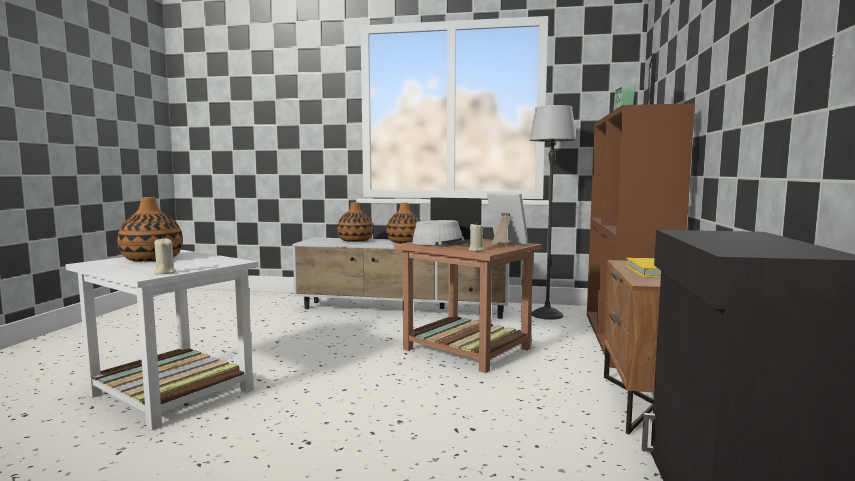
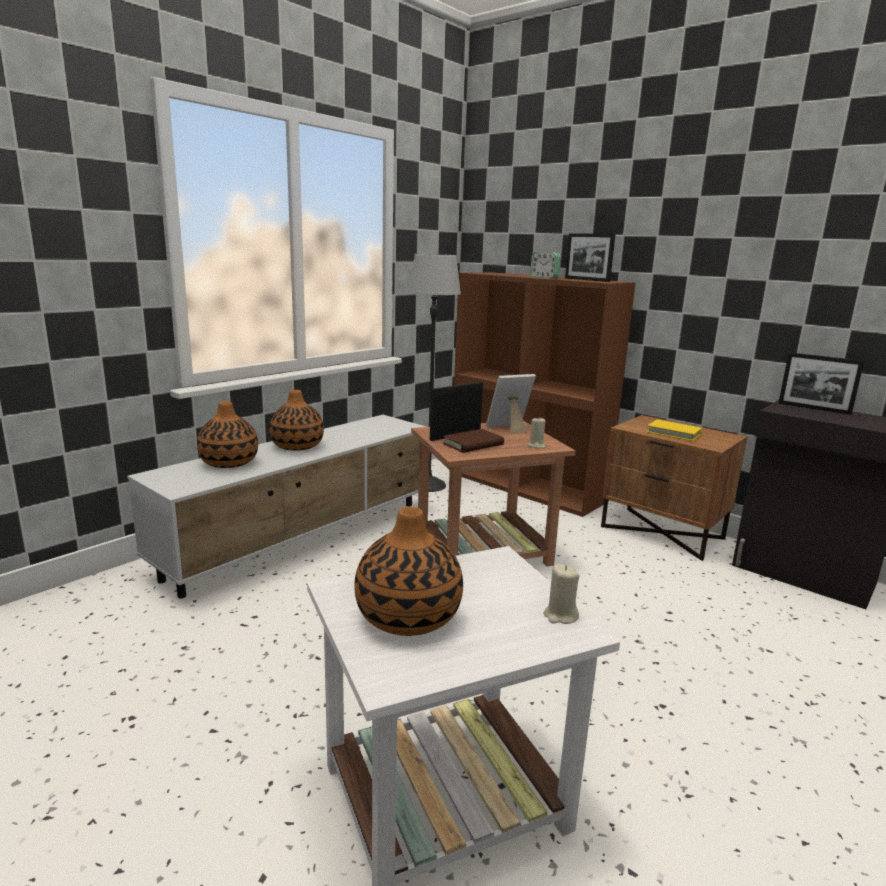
camera: 60 degrees left, 10 degrees up
(443, 243) = (473, 444): grey hat -> brown book
(754, 236) = (814, 408): none -> picture frame

